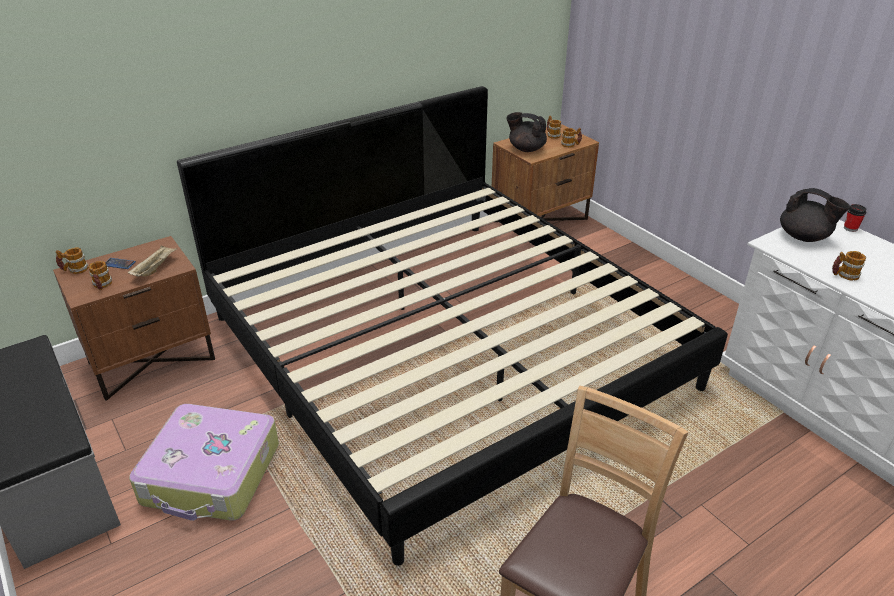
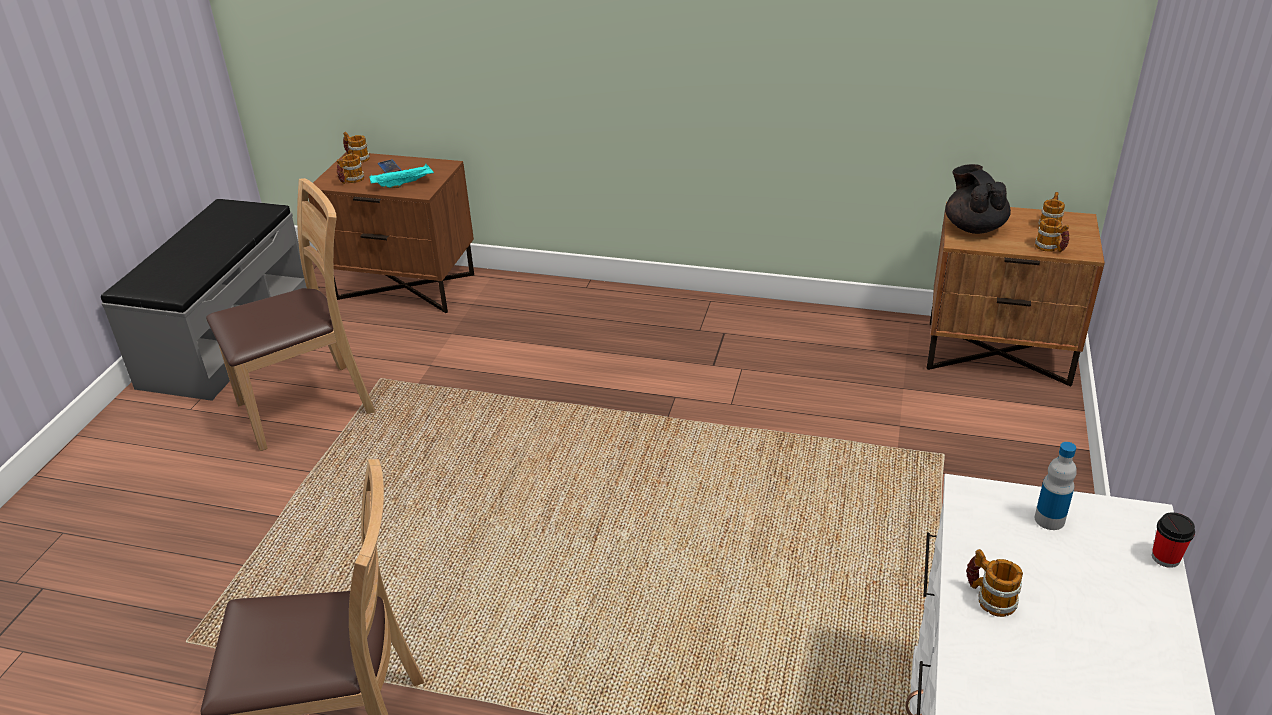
camera: 50 degrees right, 0 degrees up
(155, 268) = (404, 184): beige tray -> turquoise tray
(212, 475) = (307, 406): suitcase -> brown chair
(446, 350) = (639, 430): bed -> none
(804, 237) = (1049, 519): black teapot -> bottle

